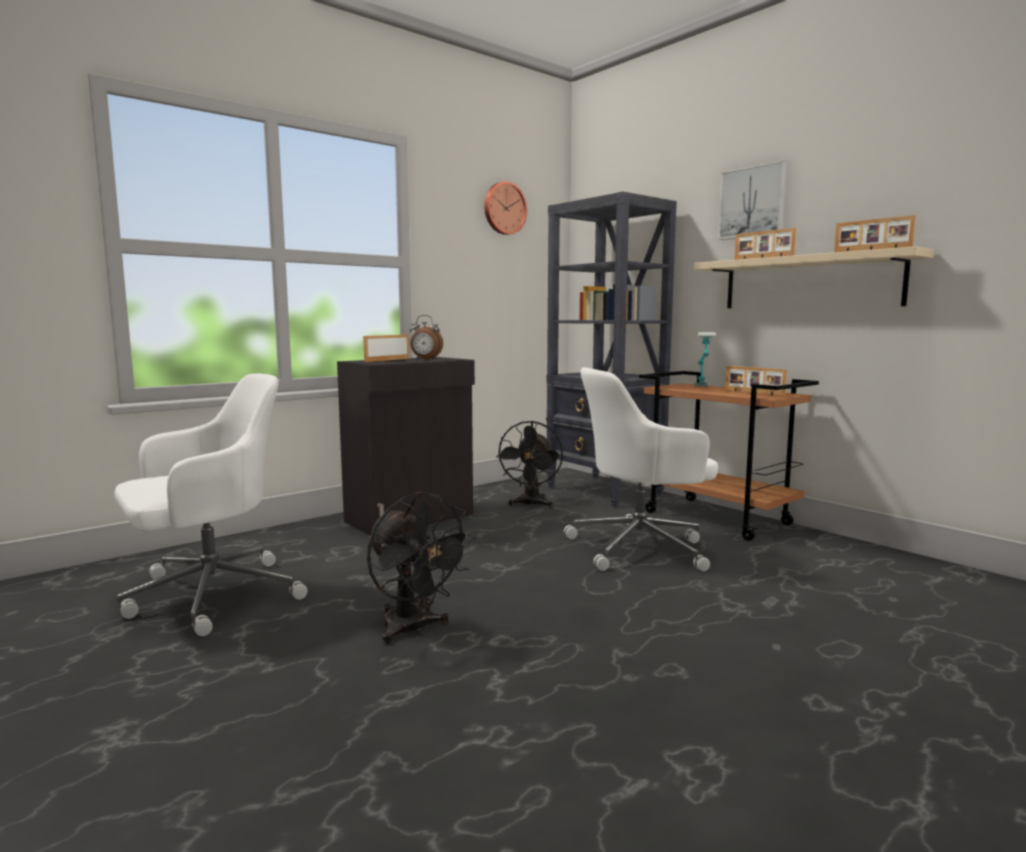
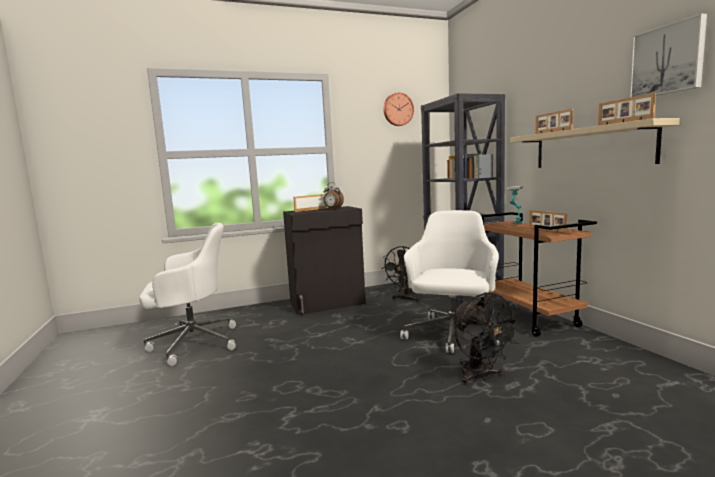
camera: 20 degrees right, 0 degrees up
(414, 630) = (272, 376): black fan -> black fan (480, 377)
(641, 547) = (452, 335): white office chair -> white office chair turned 105 degrees clockwise
(753, 202) = (553, 91): picture -> picture (667, 60)

